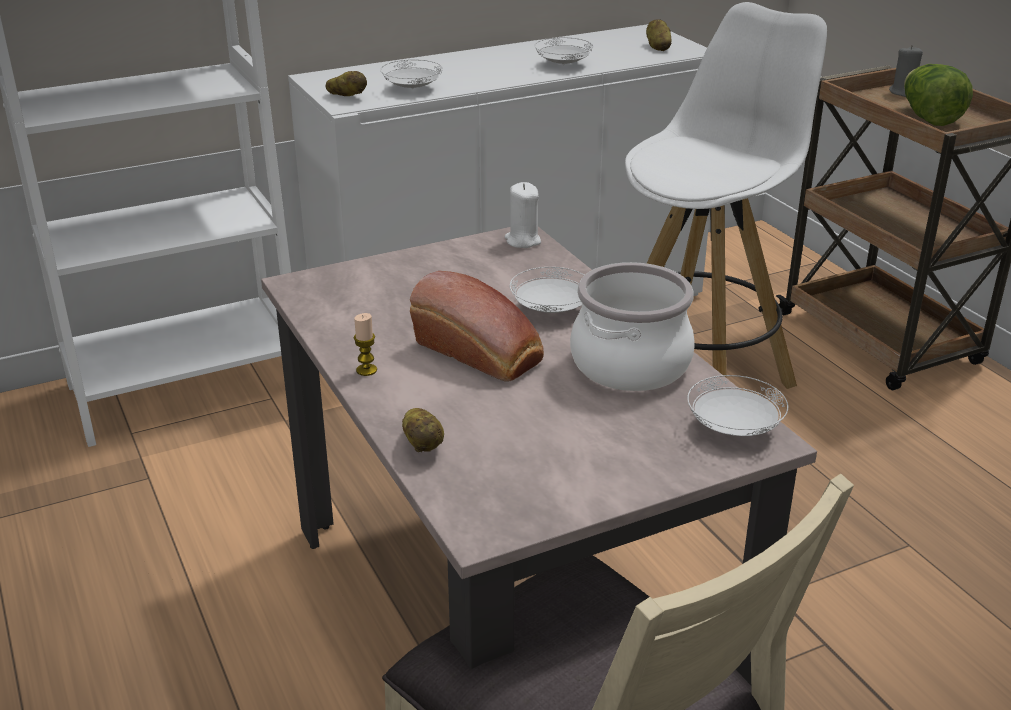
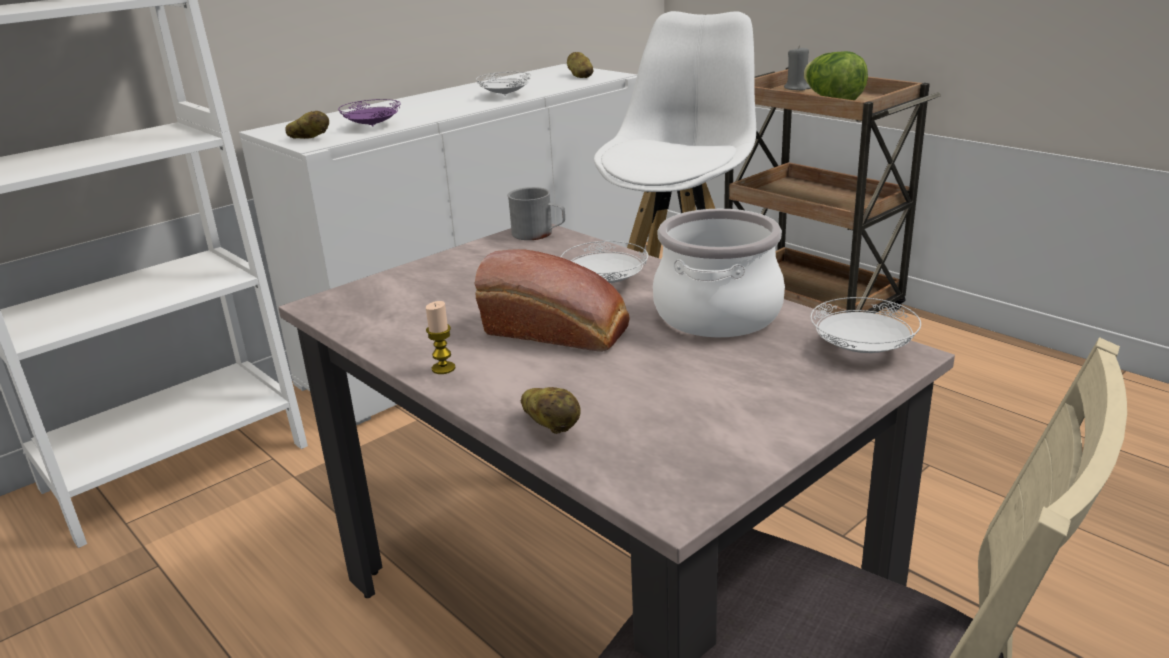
camera: 15 degrees left, 5 degrees down
(412, 89) = (372, 126): white plate -> purple plate
(522, 241) = (538, 234): white candle -> grey mug

